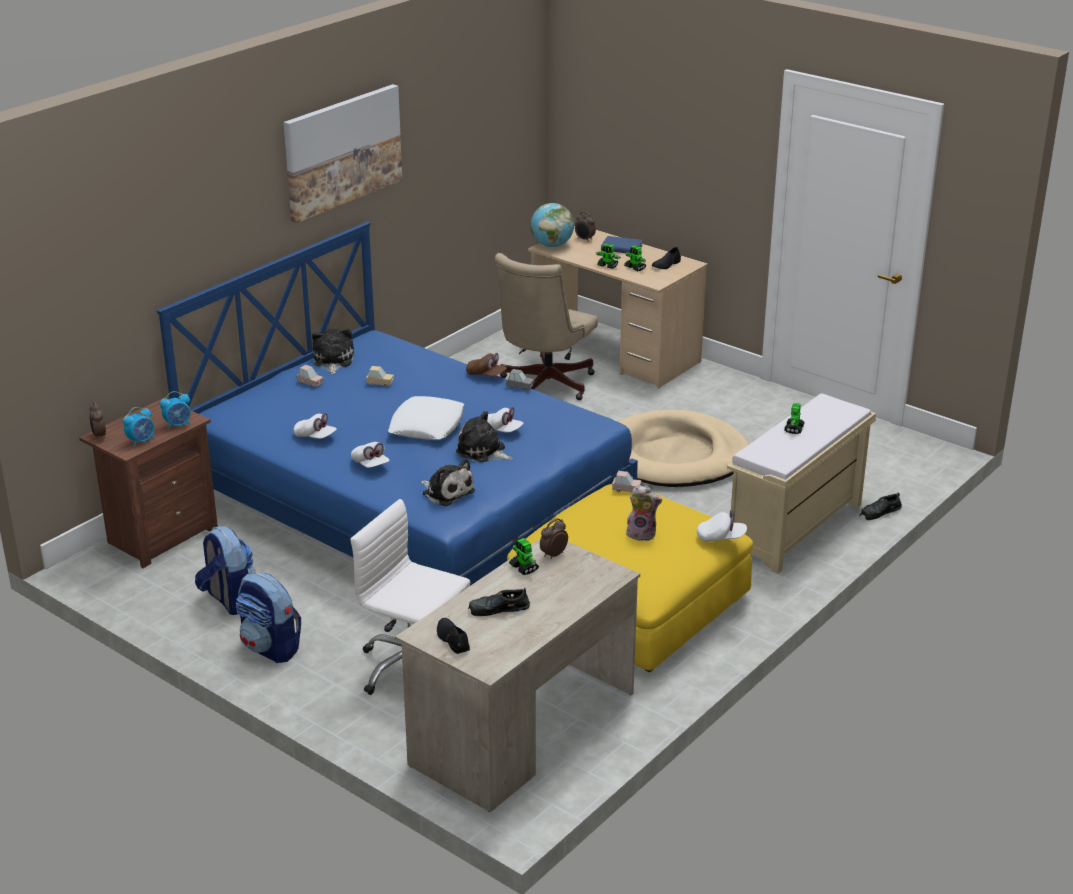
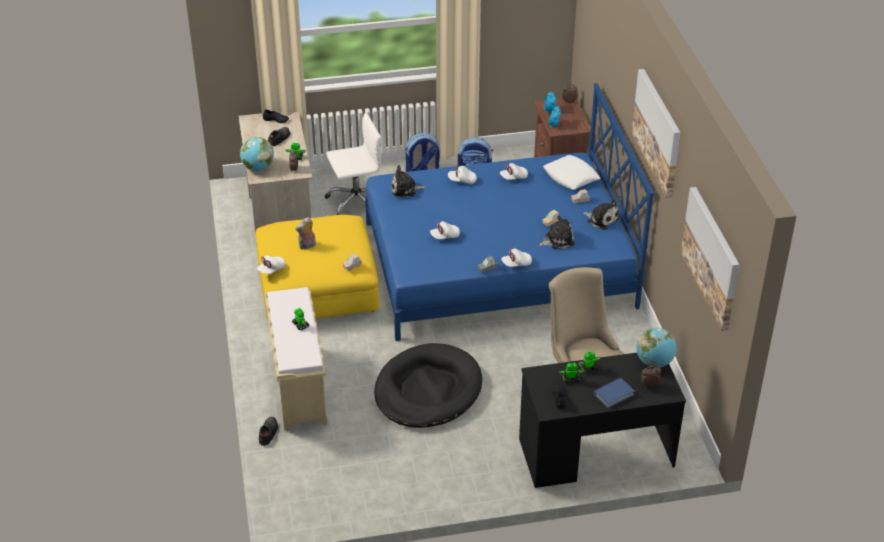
camera: 130 degrees right, 10 degrees up
(427, 425) = (480, 214): white pillow -> white pillow (571, 177)
(483, 452) = (431, 220): plush toy -> plush toy (557, 240)
(486, 375) = (516, 264): brown cap -> white cap
(487, 126) = (711, 257): none -> picture
(593, 586) = (258, 168): none -> globe
(615, 352) = (595, 453): beige desk -> black desk
(674, 456) = (428, 390): beige dog bed -> black dog bed

